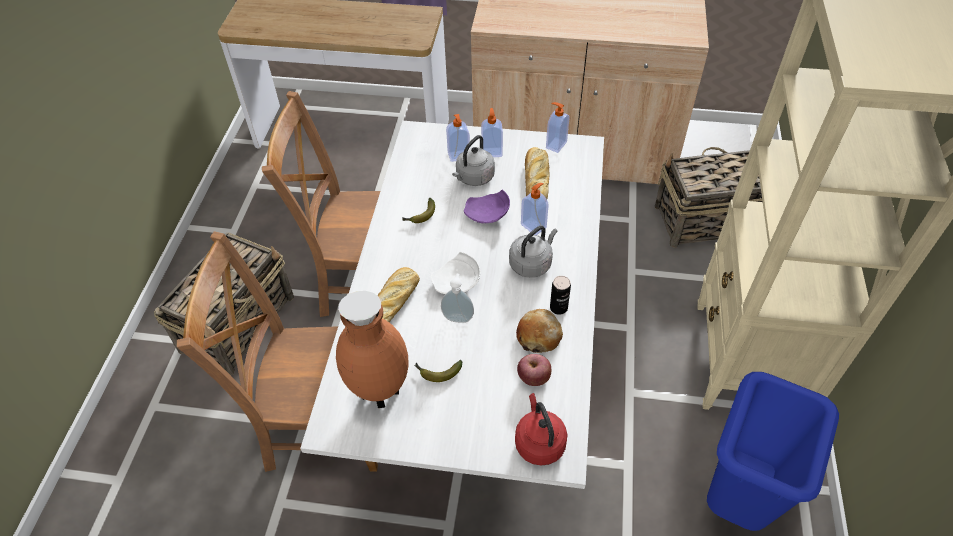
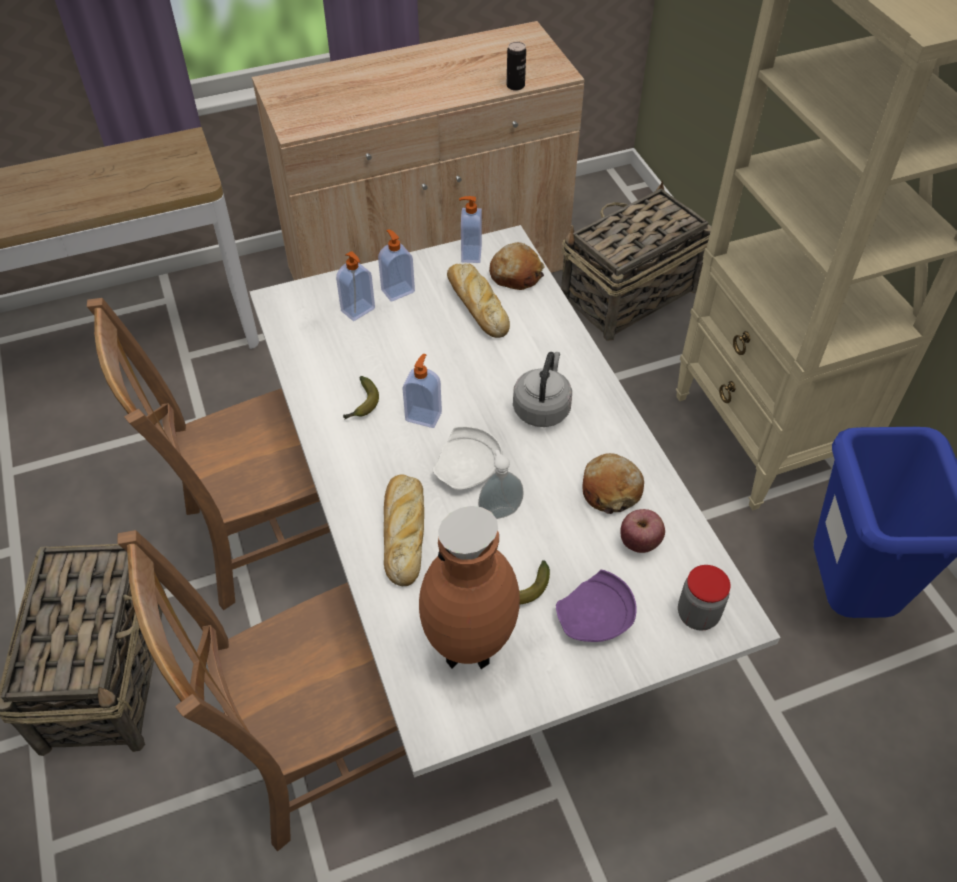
camera: 30 degrees left, 0 degrees up
(473, 178) = (397, 331): grey kettle -> none
(487, 215) = (447, 370): purple plate -> purple plate (595, 618)
(534, 226) = (513, 361): soap dispenser -> soap dispenser (424, 416)
(539, 442) = (697, 614): red kettle -> jar
(558, 308) = (610, 447): can -> can (515, 86)
(576, 169) = (516, 274): none -> bread

